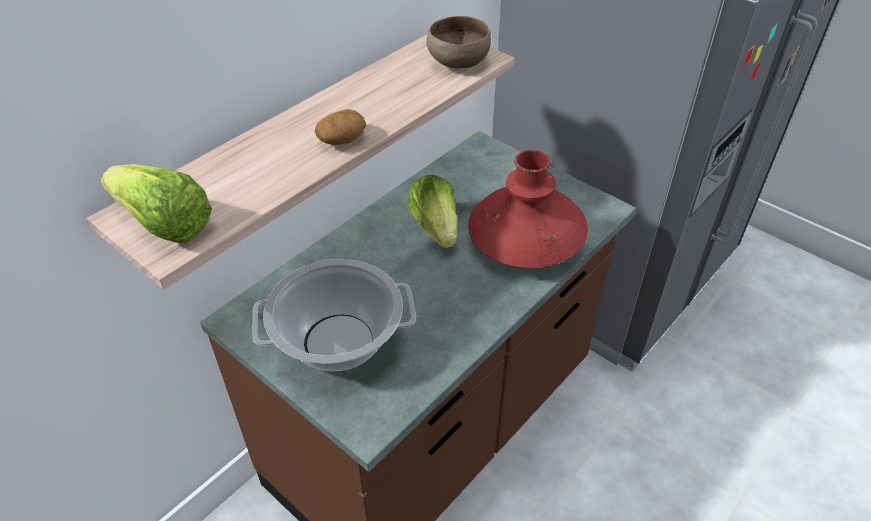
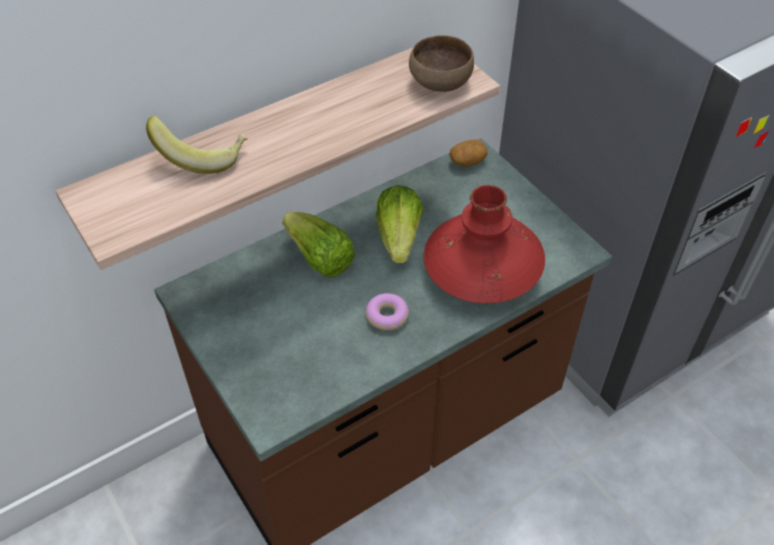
camera: 15 degrees right, 5 degrees up
(164, 225) = (115, 210): lettuce -> lettuce (319, 258)
(244, 160) = (202, 156): none -> banana
(338, 342) = (268, 336): cooking pot -> none
(341, 140) = (296, 151): potato -> potato (467, 161)
(451, 300) = (387, 316): none -> donut

